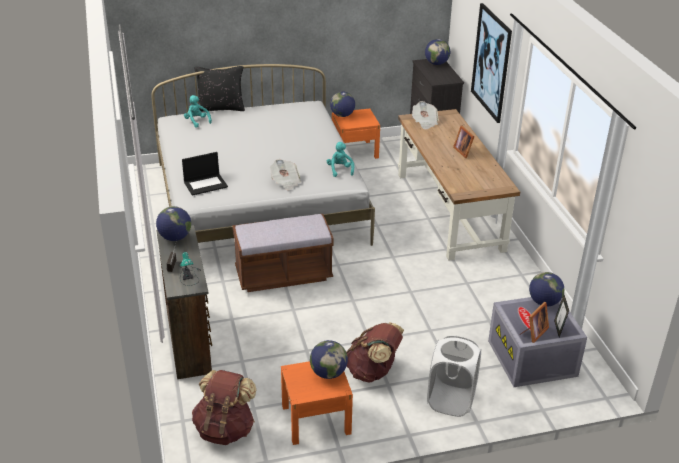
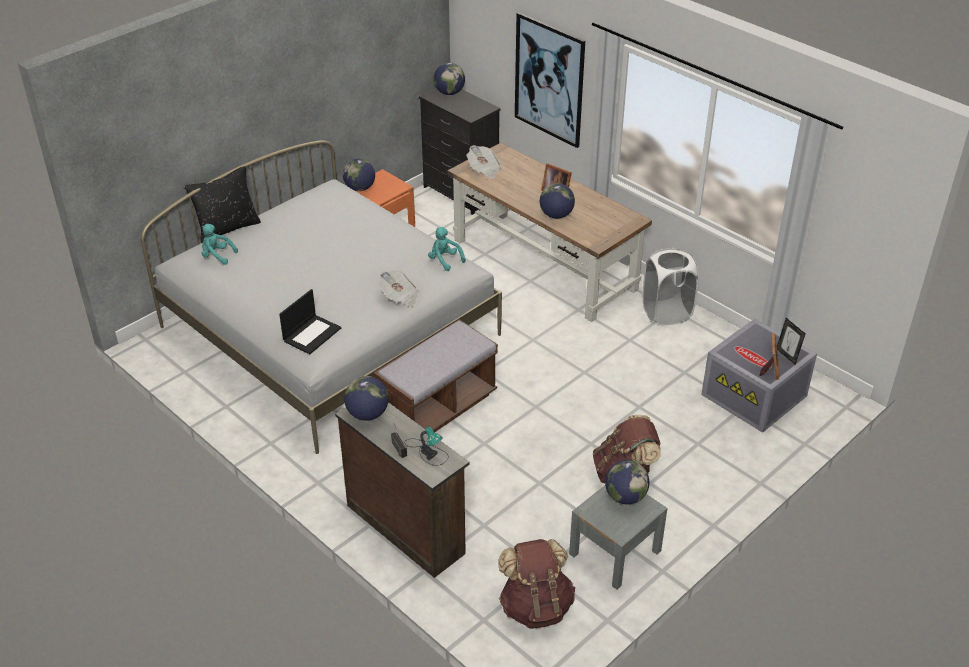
camera: 30 degrees left, 5 degrees up
(316, 419) = (615, 552): orange nightstand -> grey nightstand
(451, 401) = (720, 472): white laundry basket -> white laundry basket (666, 313)
(544, 302) = (751, 333): globe -> globe (556, 215)

